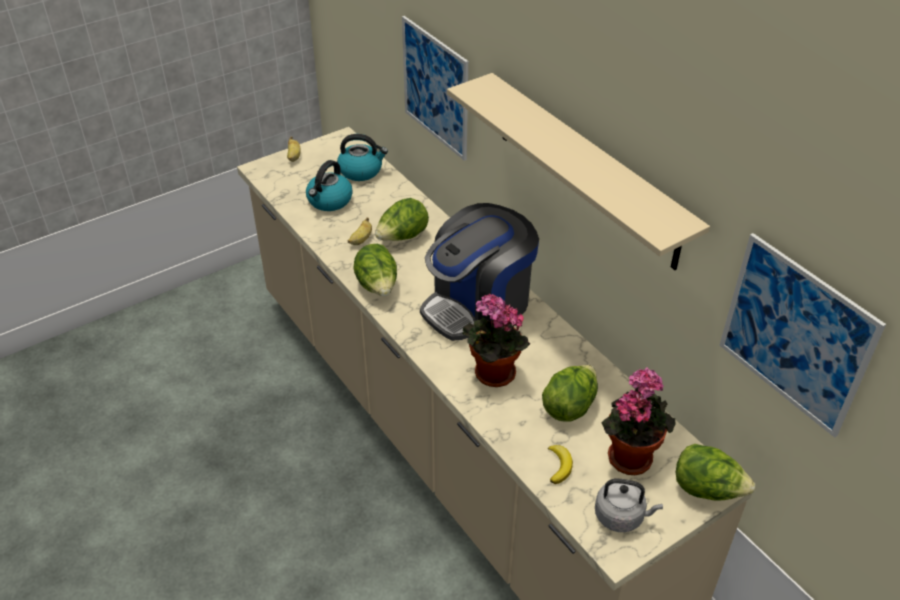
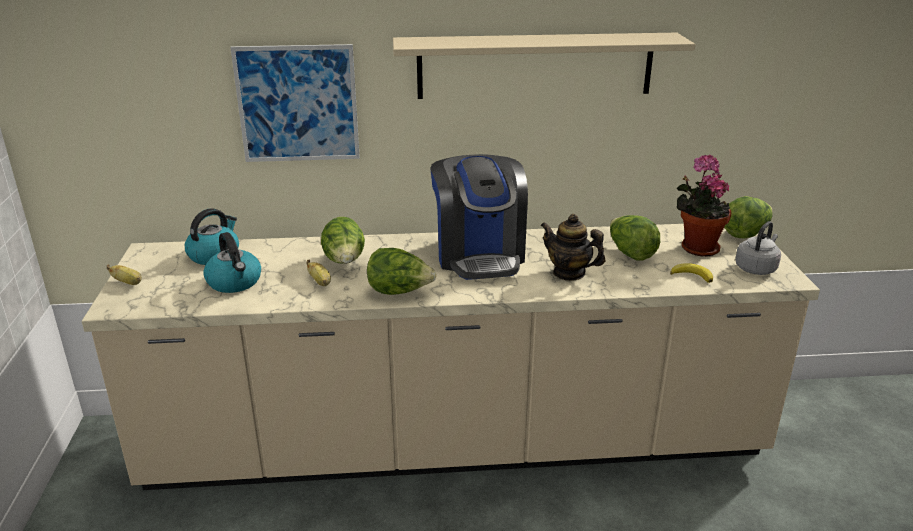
camera: 60 degrees left, 15 degrees down
(491, 375) = (569, 273): potted plant -> teapot
(795, 335) = (763, 70): picture -> none

